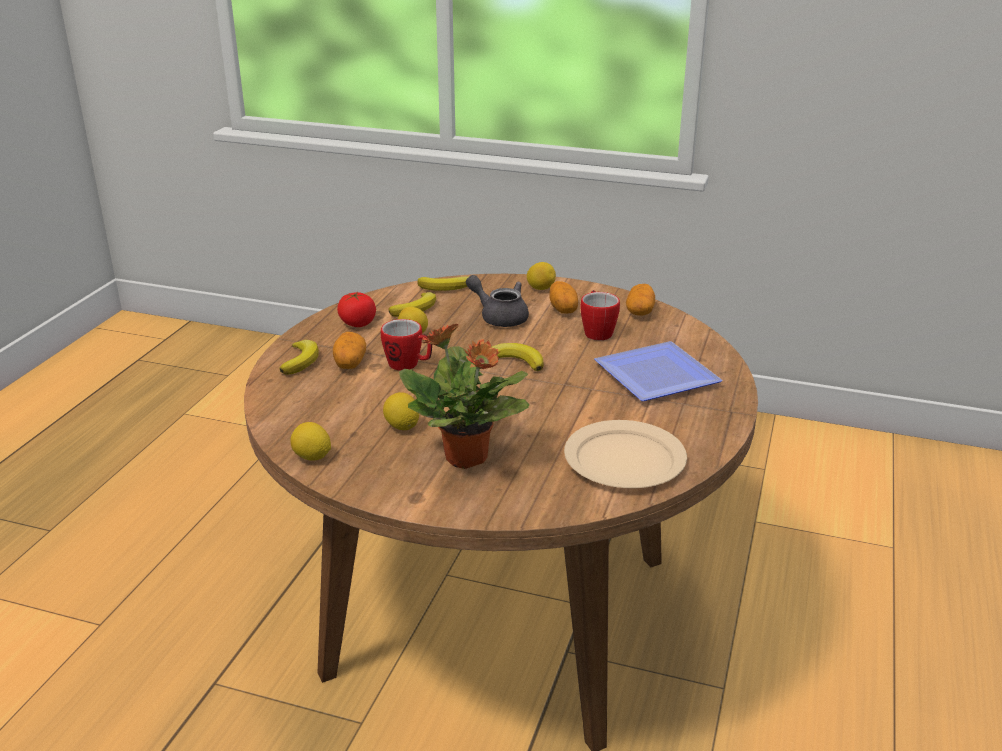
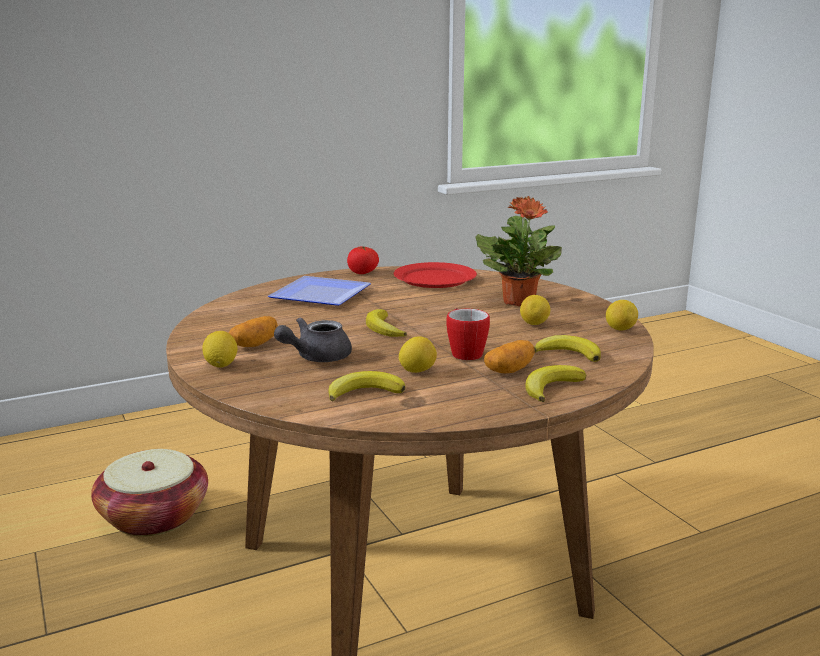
camera: 135 degrees left, 10 degrees down
(357, 323) = (446, 399): tomato -> tomato (363, 272)
(447, 287) = (288, 400): banana -> banana (568, 353)
(499, 317) = (316, 357): grey teapot -> grey teapot turned 60 degrees clockwise
(597, 331) = (280, 324): mug -> none
(624, 460) = (435, 279): beige plate -> red plate
(640, 311) = (214, 323): potato -> none
(764, 533) = (154, 517): none -> basket

